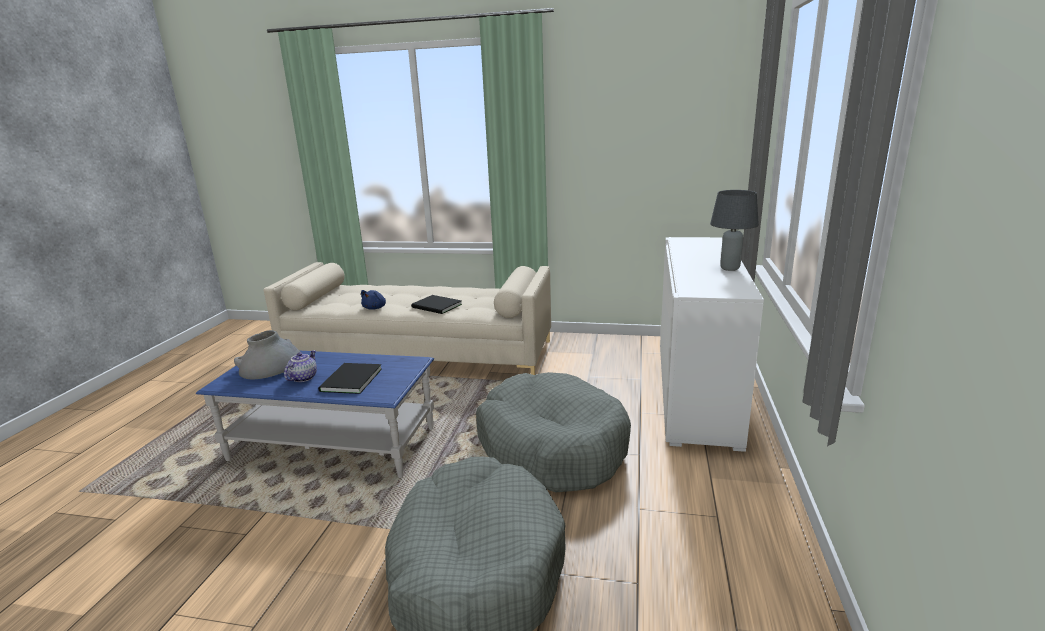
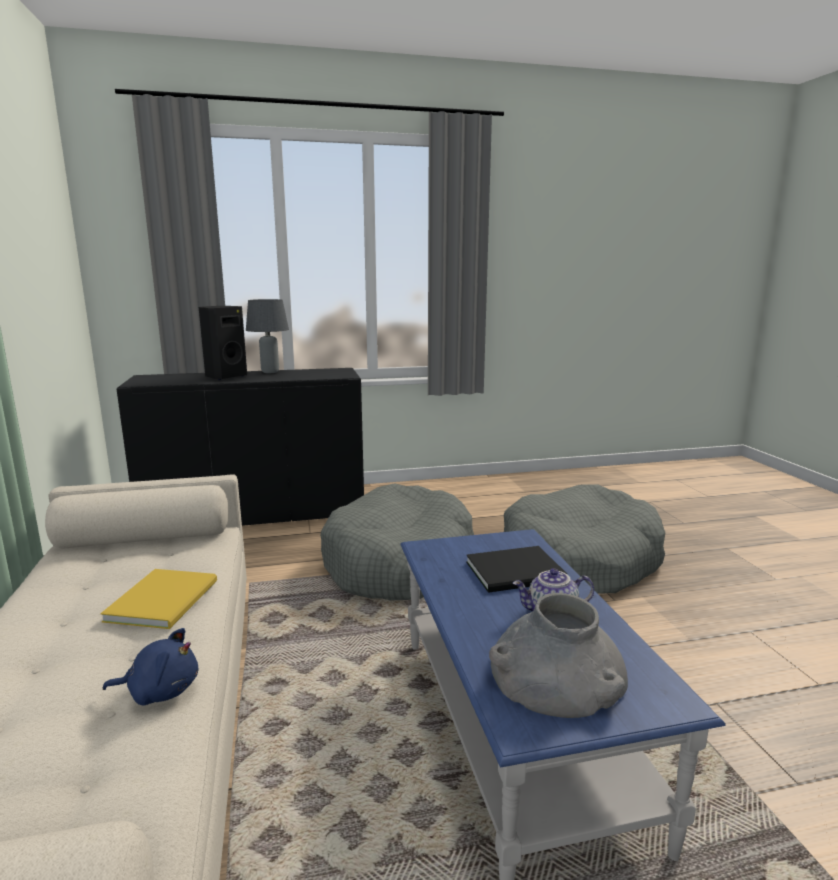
camera: 115 degrees left, 5 degrees down
(437, 306) = (167, 599): black book -> yellow book
(695, 391) = (256, 514): white cabinet -> black cabinet
(704, 257) = (225, 377): none -> black speaker

